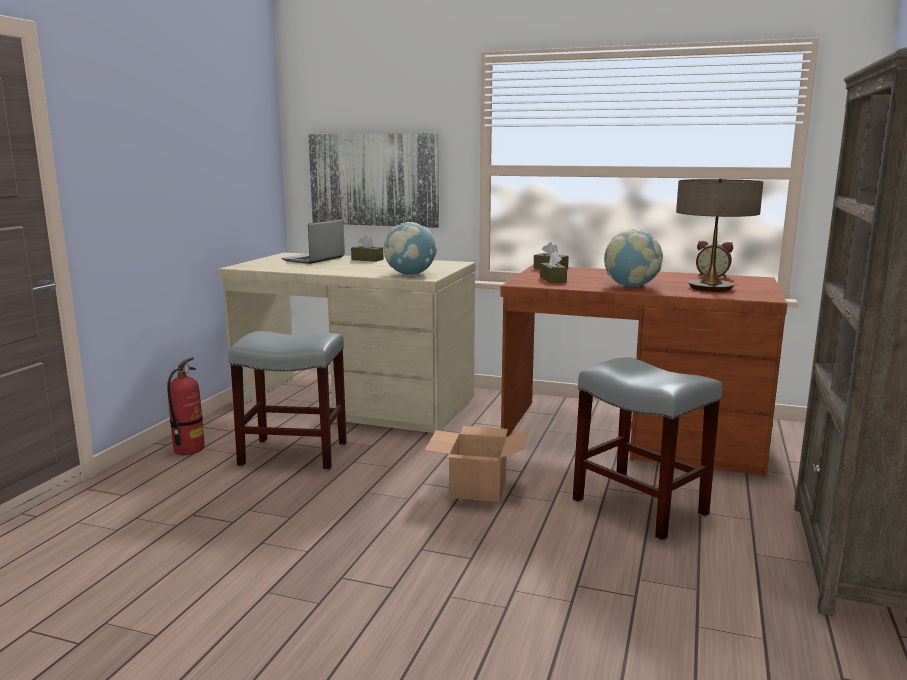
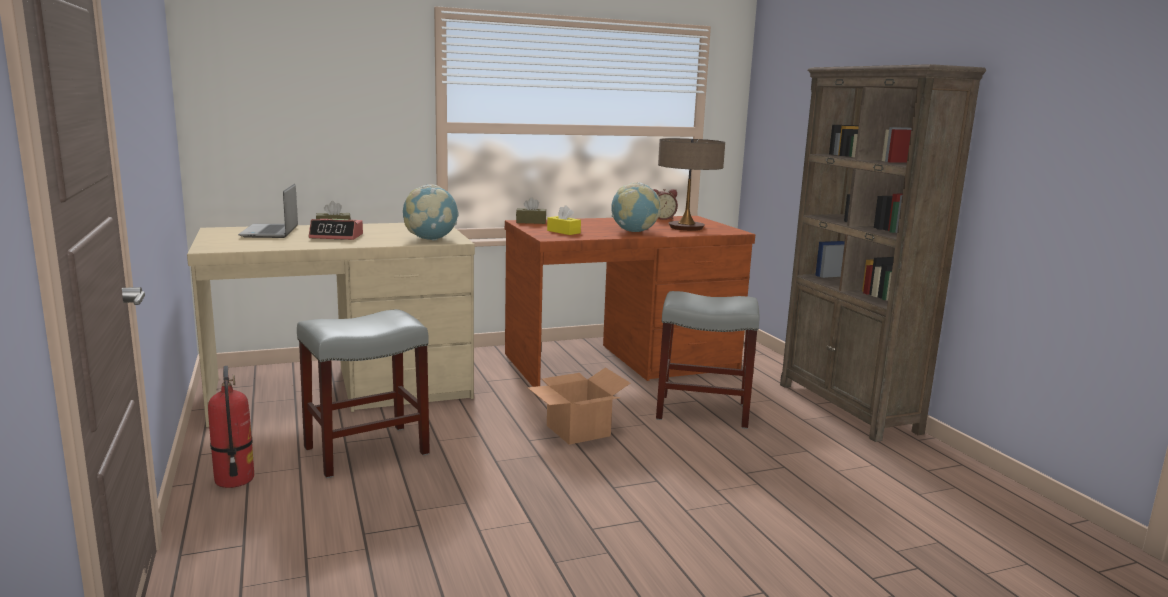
camera: 40 degrees left, 0 degrees up
(348, 266) = (337, 236): none -> alarm clock
(374, 180) = (310, 137): picture -> none
(553, 279) = (563, 232): brown tissue box -> yellow tissue box

